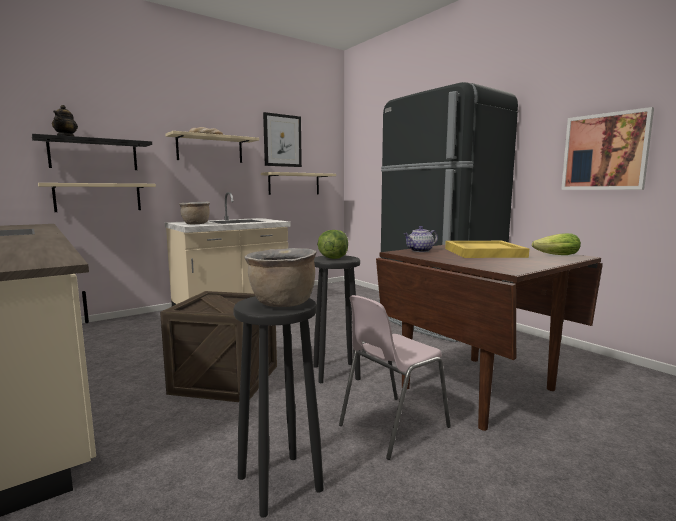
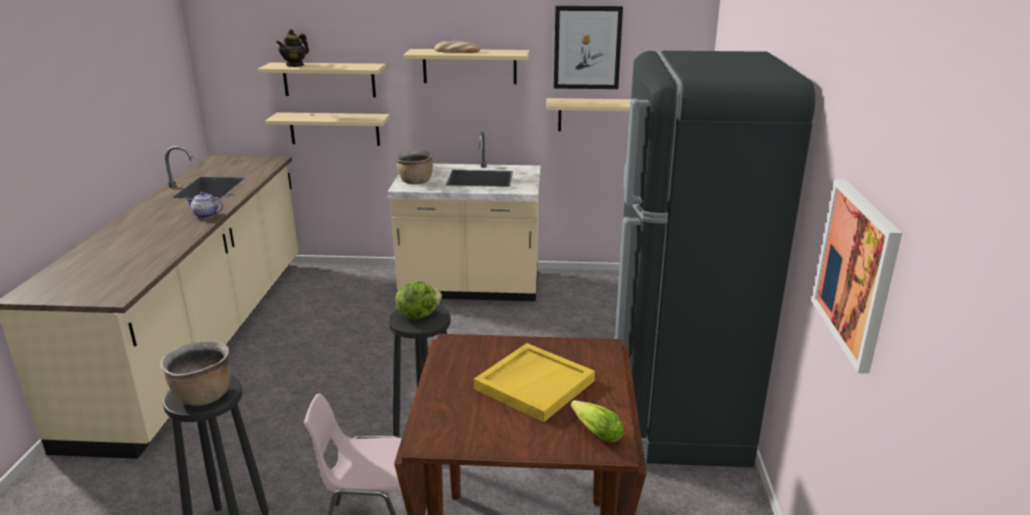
camera: 40 degrees right, 15 degrees up
(94, 154) = (329, 79): black shelf -> beige shelf
(225, 379) = (331, 399): crate -> none
(420, 251) = (481, 348): teapot -> teapot (205, 215)

